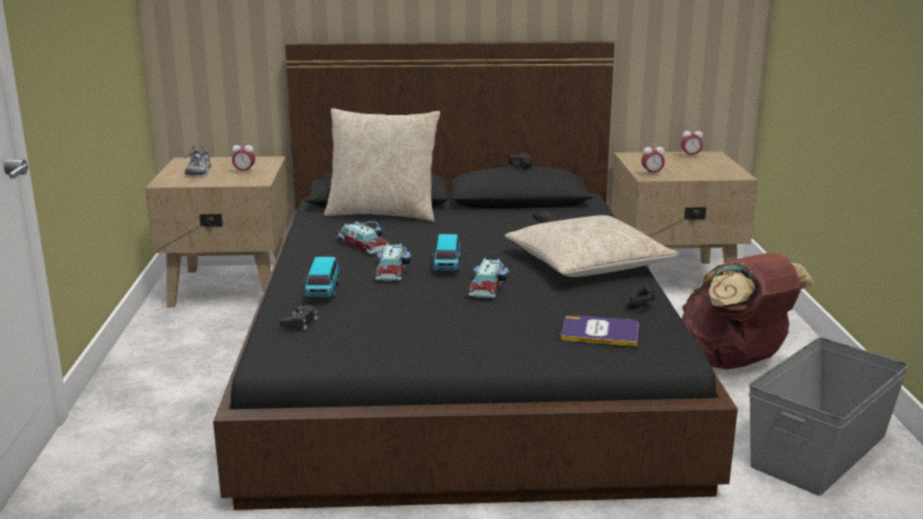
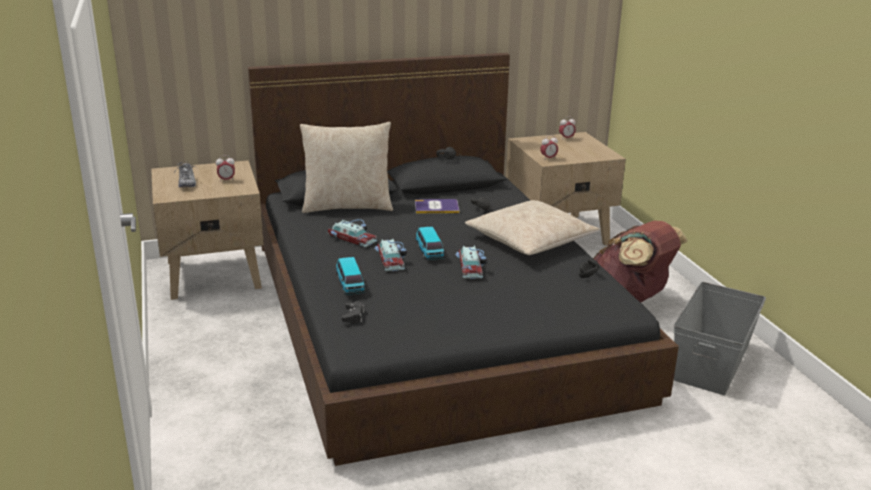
camera: 15 degrees left, 5 degrees up
(600, 332) = (572, 299): book -> book (436, 207)

